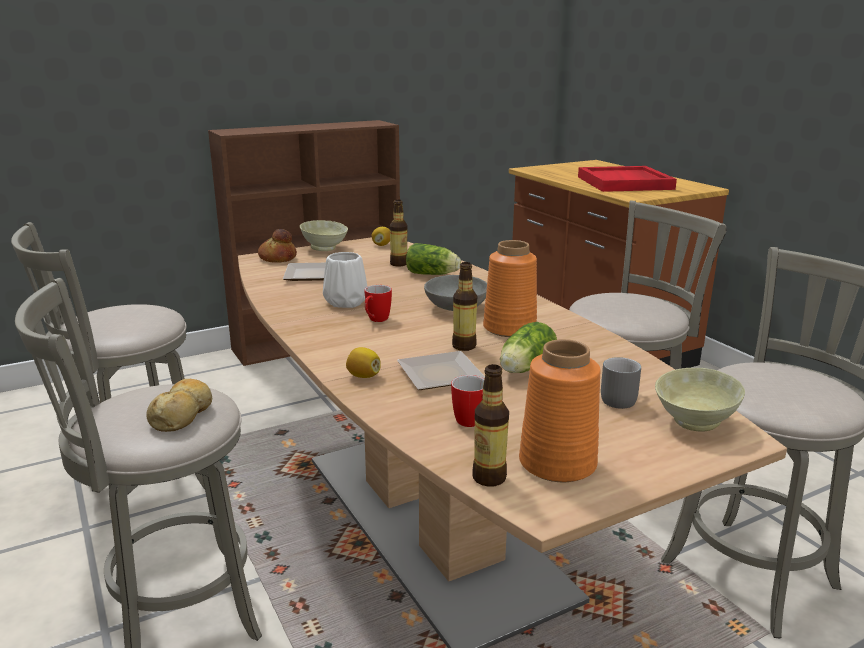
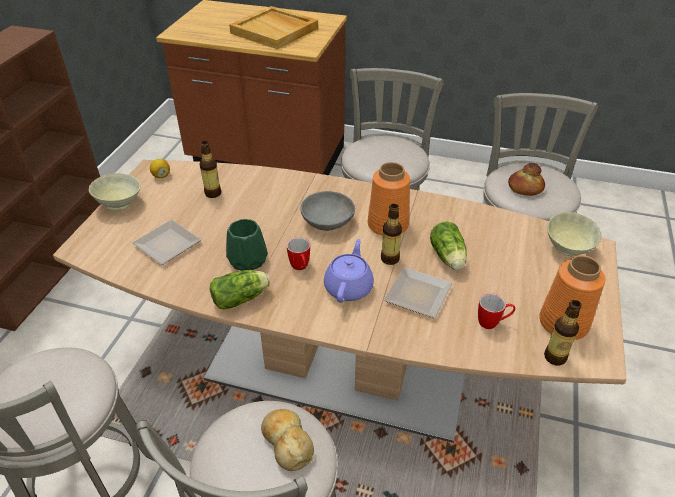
camera: 45 degrees left, 20 degrees up
(277, 258) = (99, 239): bread -> bread (525, 188)
(347, 302) = (249, 260): white vase -> green vase
(363, 376) = (381, 327): lemon -> none
(390, 345) = (349, 287): none -> purple teapot
(433, 274) = (257, 193): lettuce -> lettuce (242, 298)
(619, 398) = (519, 252): grey mug -> none
(625, 183) = (275, 30): red tray -> beige tray

